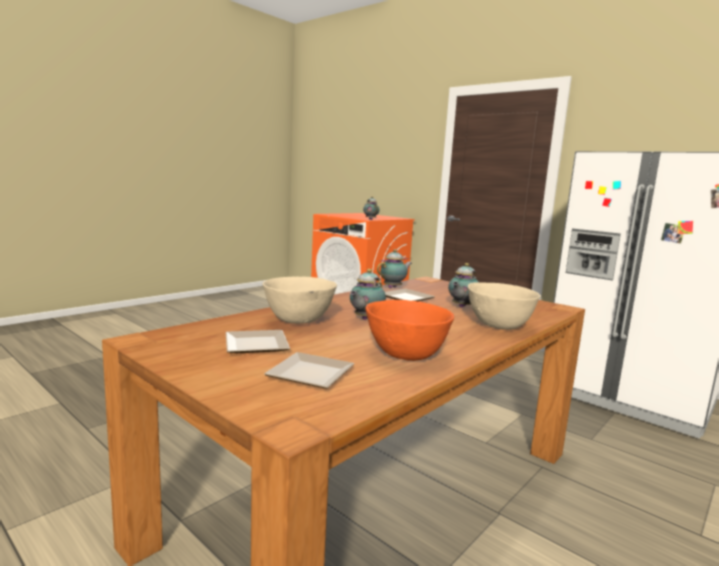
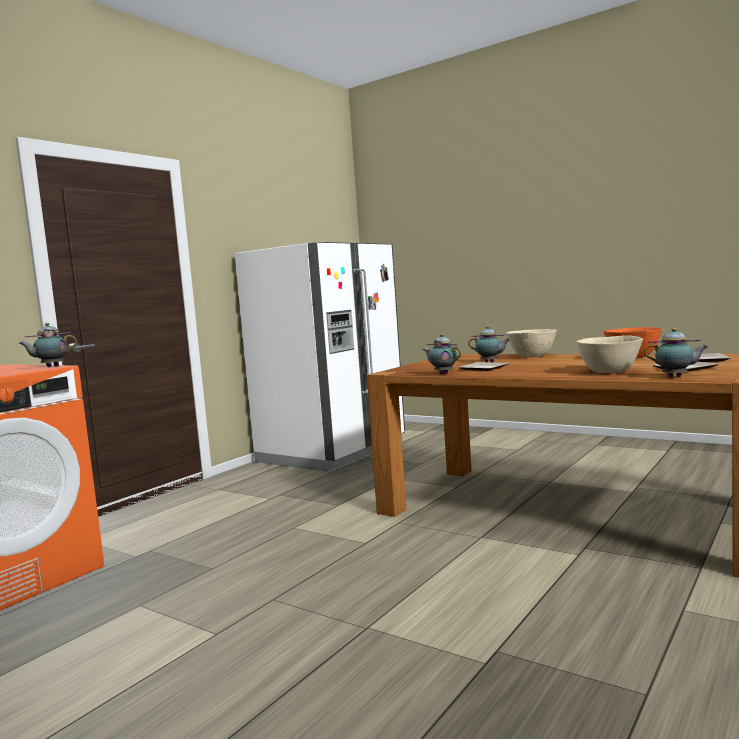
camera: 95 degrees left, 5 degrees down
(365, 319) = (571, 366): teapot -> teapot (676, 377)

